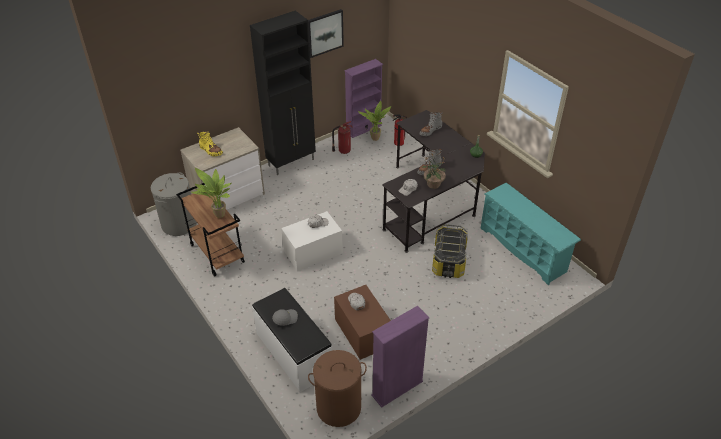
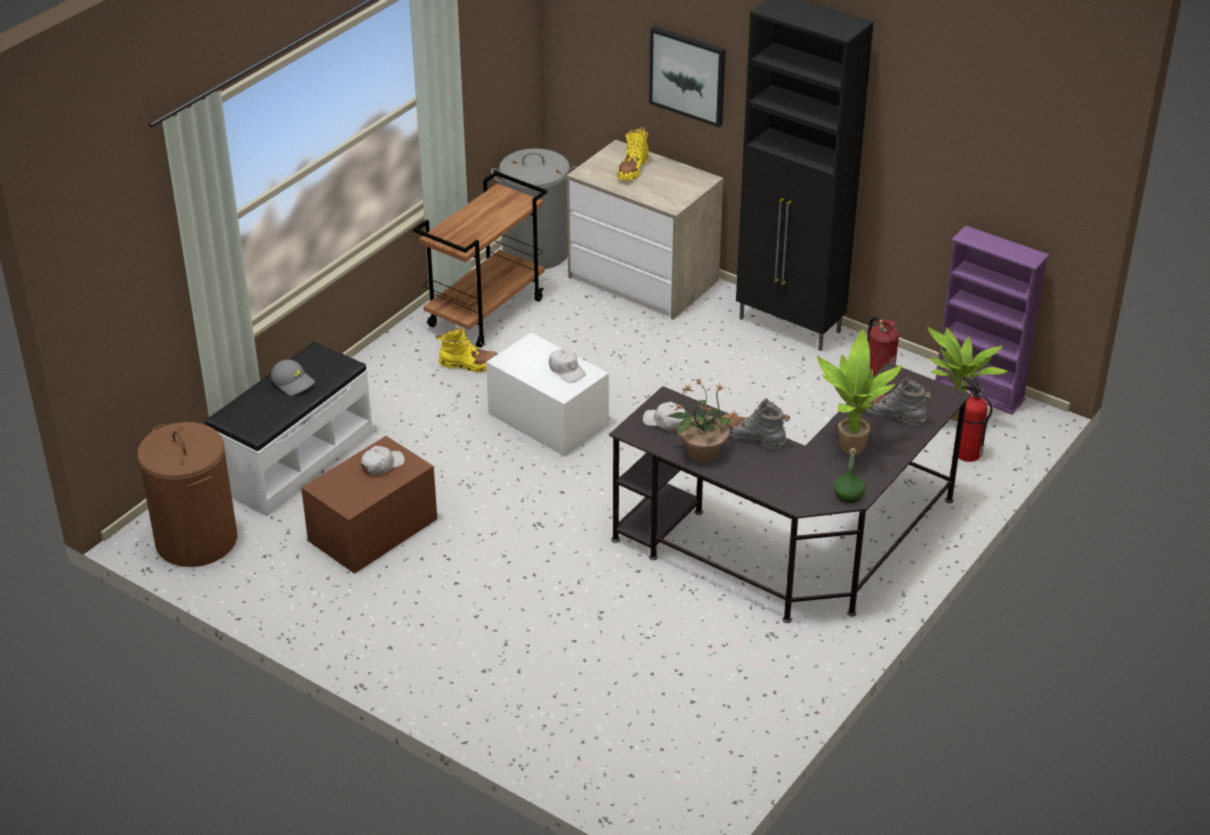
camera: 70 degrees right, 5 degrees down
(218, 216) = (474, 232): potted plant -> potted plant (848, 449)
(255, 269) = (469, 364): none -> yellow boot
(324, 33) = (938, 113): picture -> picture (688, 75)
(397, 388) = (258, 601): purple bookcase -> none
(449, 261) = (619, 607): storage box -> none
(524, 249) = (719, 720): turquoise shoe rack -> none

